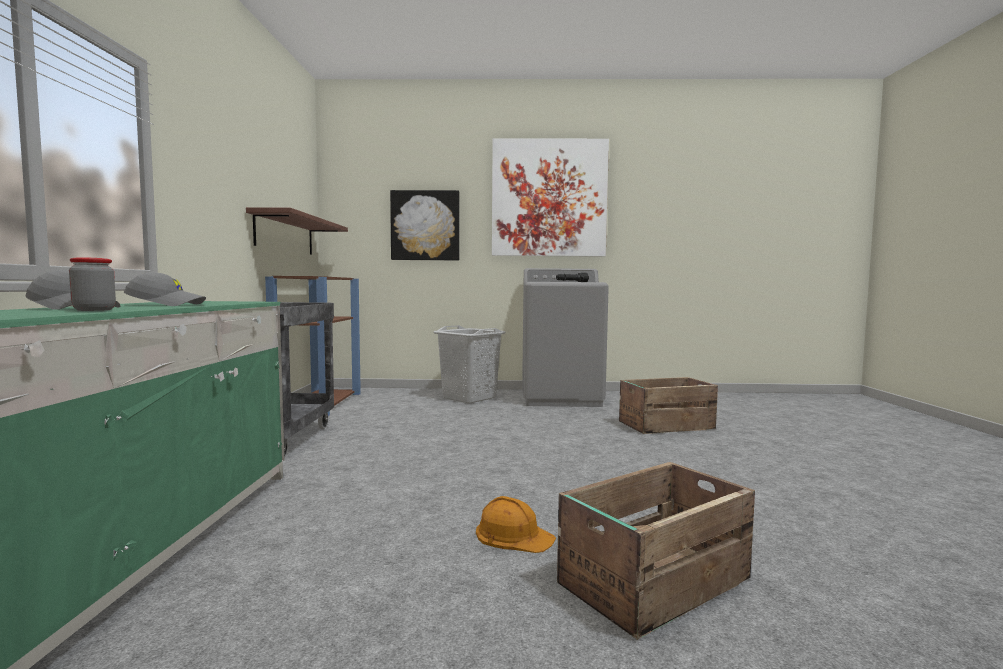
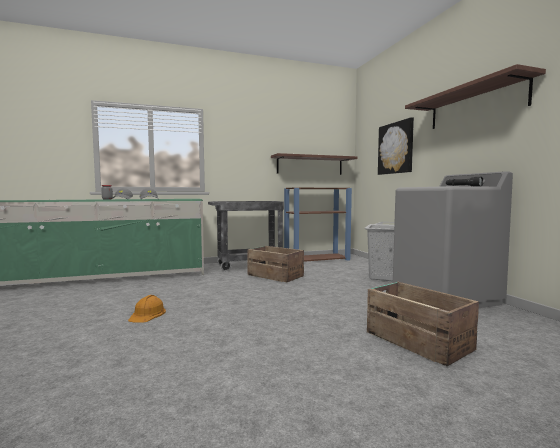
camera: 70 degrees right, 0 degrees up
(549, 198) = (475, 105): picture -> shelf
(651, 582) = (91, 345): crate -> crate (275, 275)

